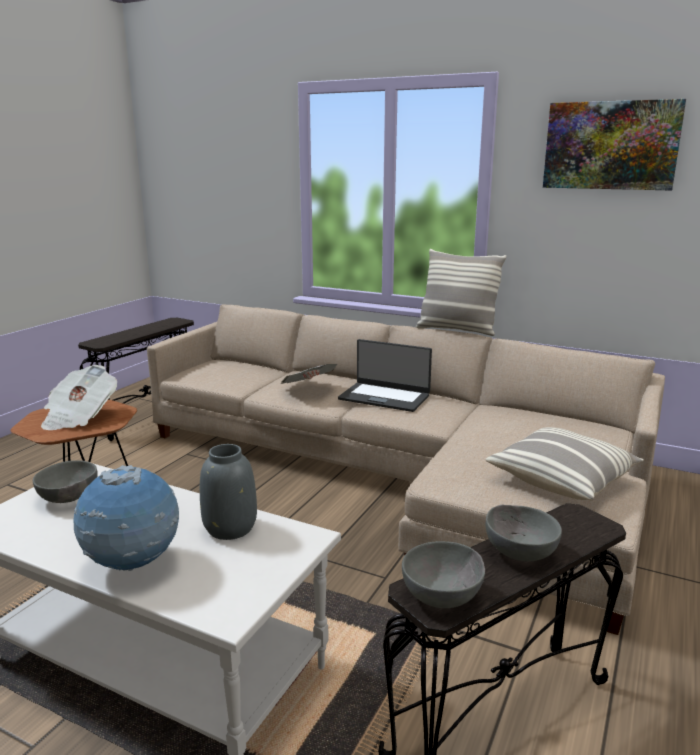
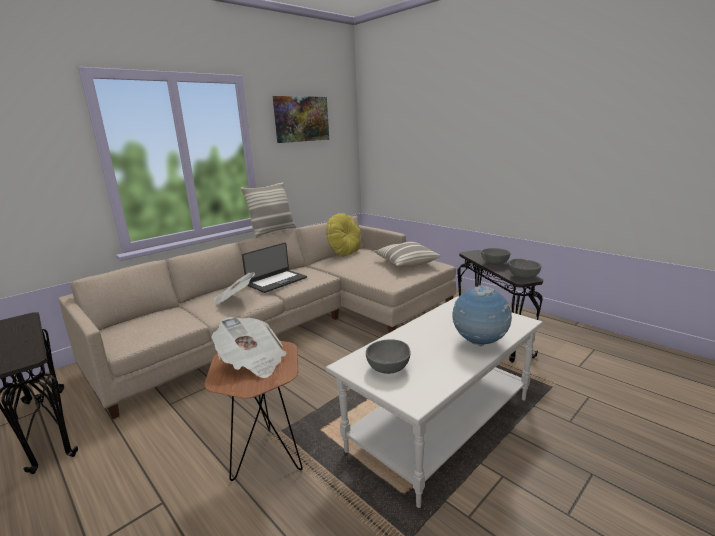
camera: 70 degrees left, 0 degrees up
(231, 528) = (447, 318): grey vase -> none
(556, 418) = (344, 254): none -> yellow pillow

